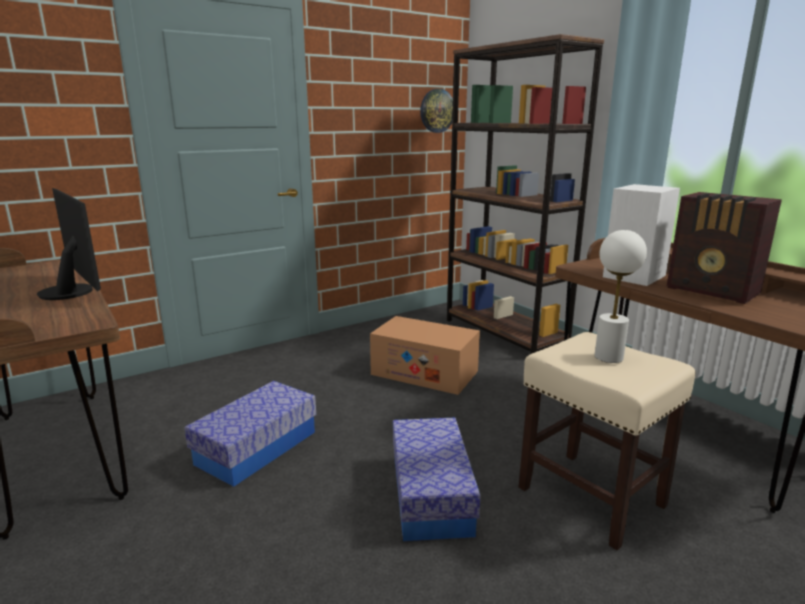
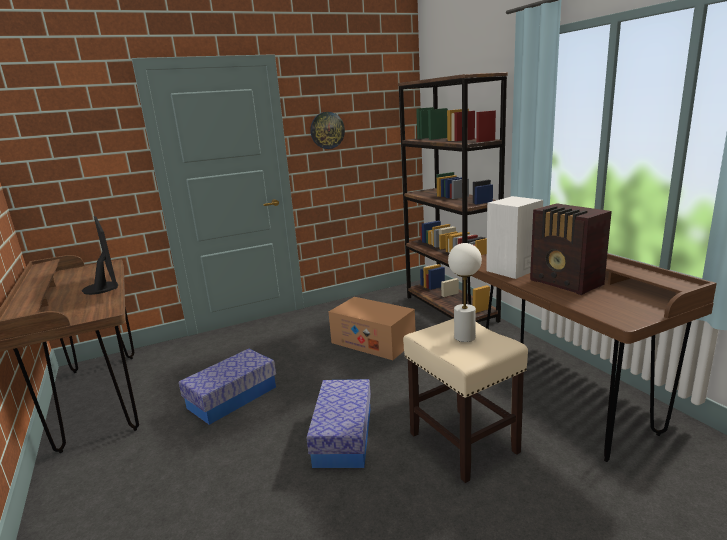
camera: 10 degrees right, 0 degrees up
(437, 111) = (394, 128): wall clock -> wall clock (327, 130)

